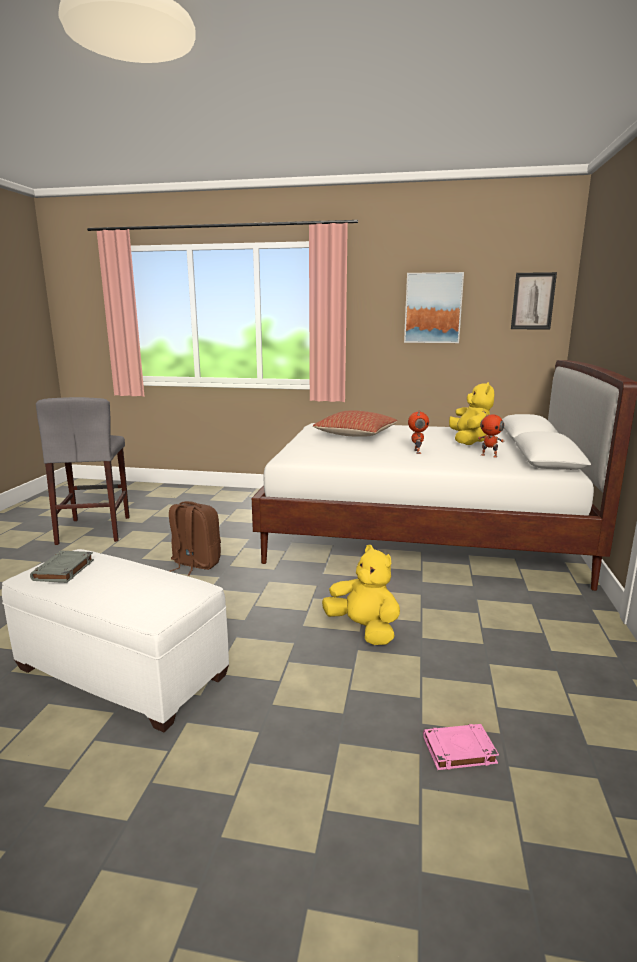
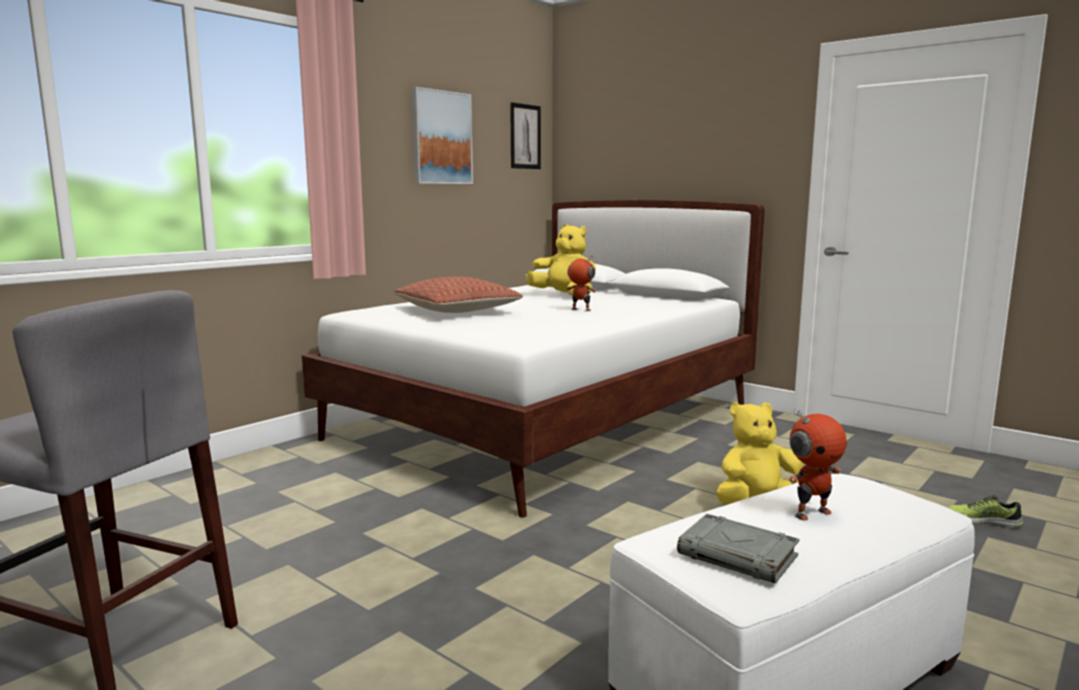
camera: 60 degrees left, 5 degrees down
(195, 564) = (463, 565): brown backpack -> none
(458, 750) = (982, 520): pink book -> shoe
(489, 455) = (631, 301): toy robot -> toy robot (811, 513)

